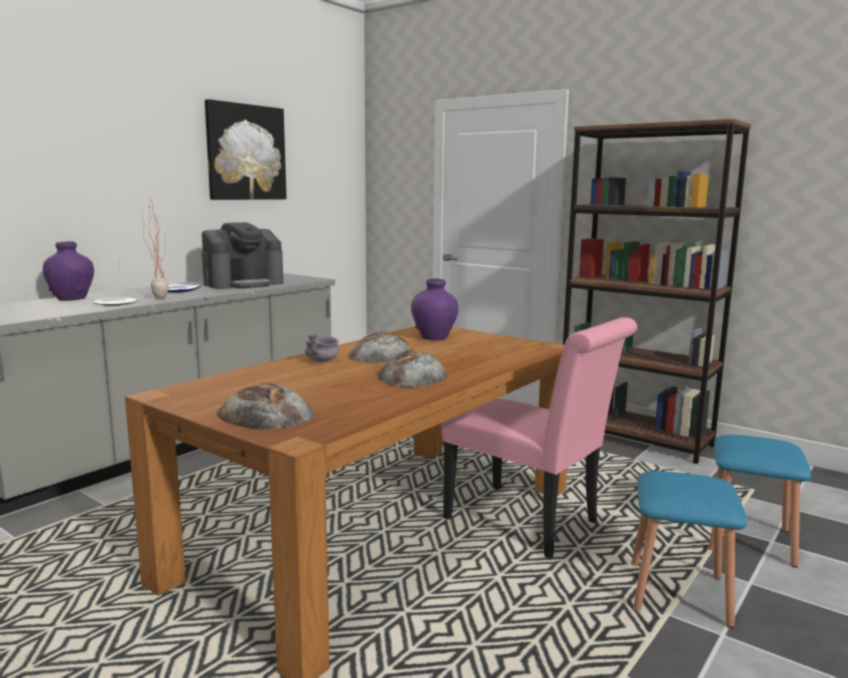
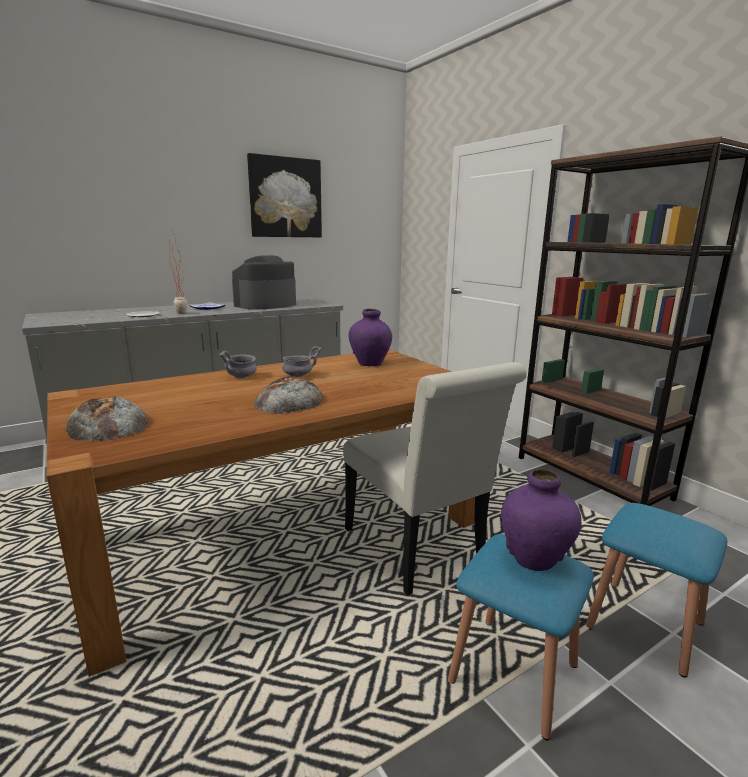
camera: 20 degrees right, 5 degrees up
(71, 299) = (124, 310): purple vase -> purple vase (534, 559)
(243, 283) = (265, 305): coffee machine -> coffee machine turned 150 degrees clockwise
(381, 354) = (298, 376): bread -> grey bowl
(530, 524) = (418, 551): pink chair -> white chair

